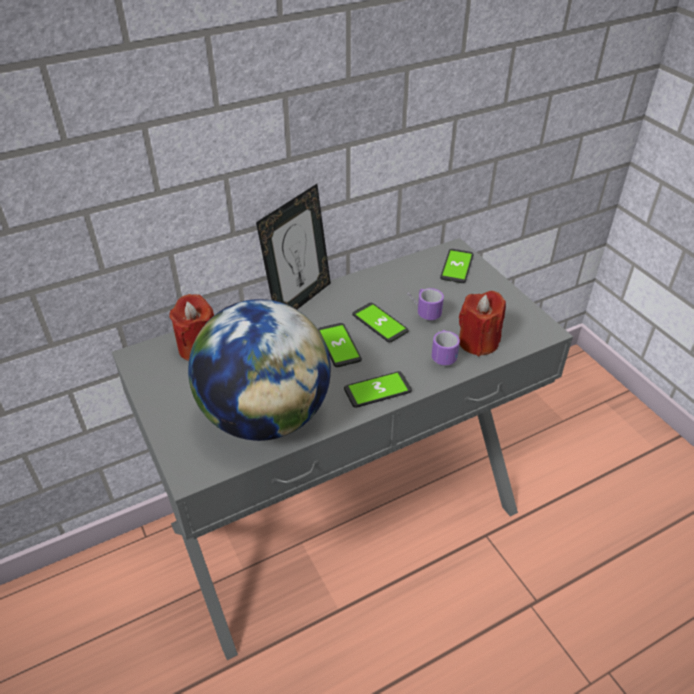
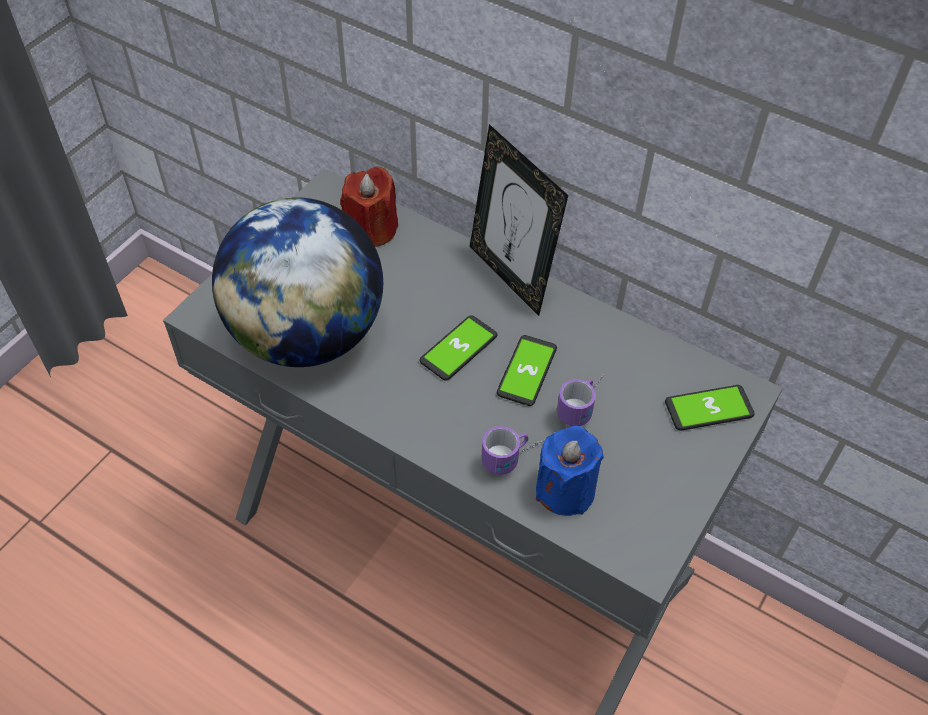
camera: 60 degrees right, 10 degrees up
(299, 301) = (510, 276): picture frame -> picture frame turned 45 degrees clockwise
(377, 390) = (407, 417): phone -> none
(478, 342) = (565, 490): red candle -> blue candle

